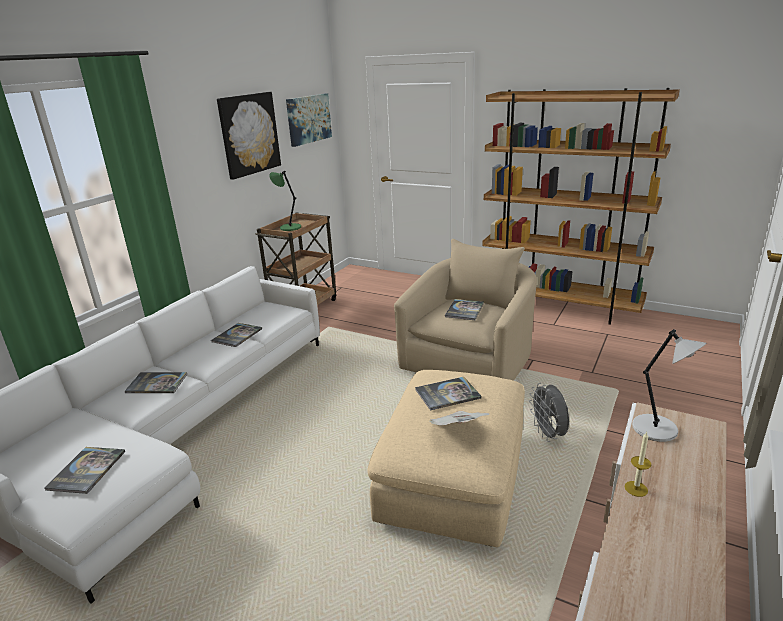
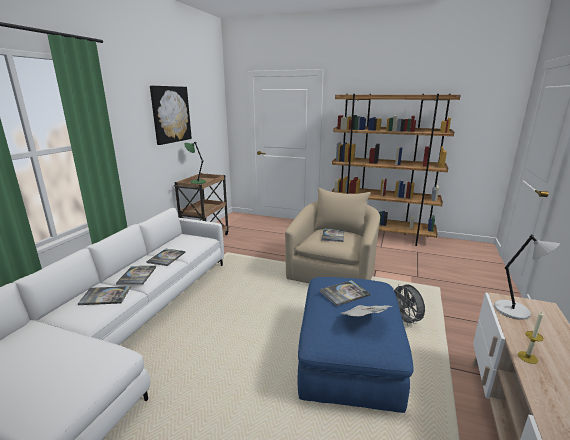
camera: 10 degrees left, 5 degrees down
(87, 470) = (48, 376): book -> book (137, 275)
(308, 119) = (209, 109): picture -> none
(453, 476) = (349, 356): beige ottoman -> blue ottoman

